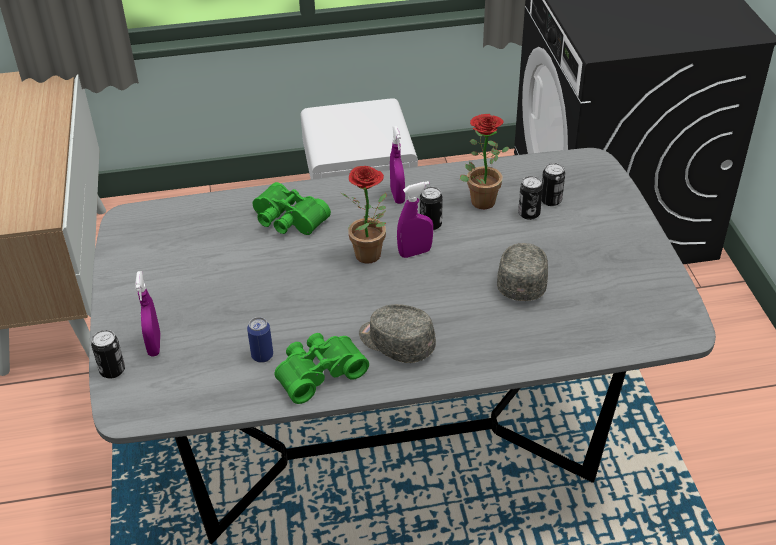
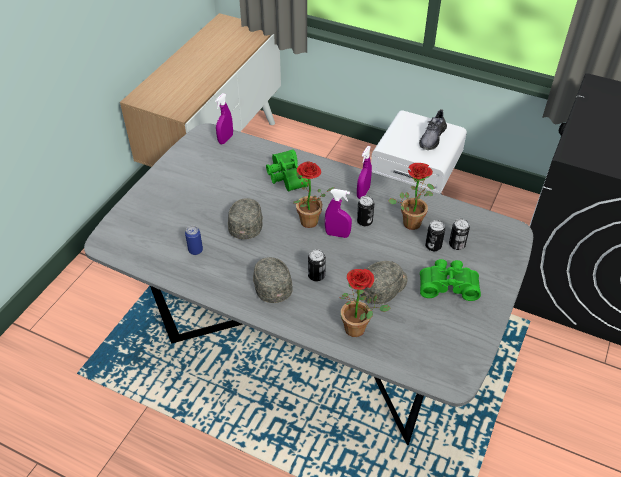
camera: 35 degrees right, 5 degrees up
(112, 370) = (119, 216): can -> can (316, 276)
(154, 345) = (151, 214): purple spray bottle -> purple spray bottle (225, 139)
(294, 294) = (246, 223): none -> grey cap
(318, 372) = (214, 277): green binoculars -> green binoculars (448, 284)
(369, 123) = (432, 137): none -> grey shoe
(542, 335) = (359, 329): none -> potted plant

